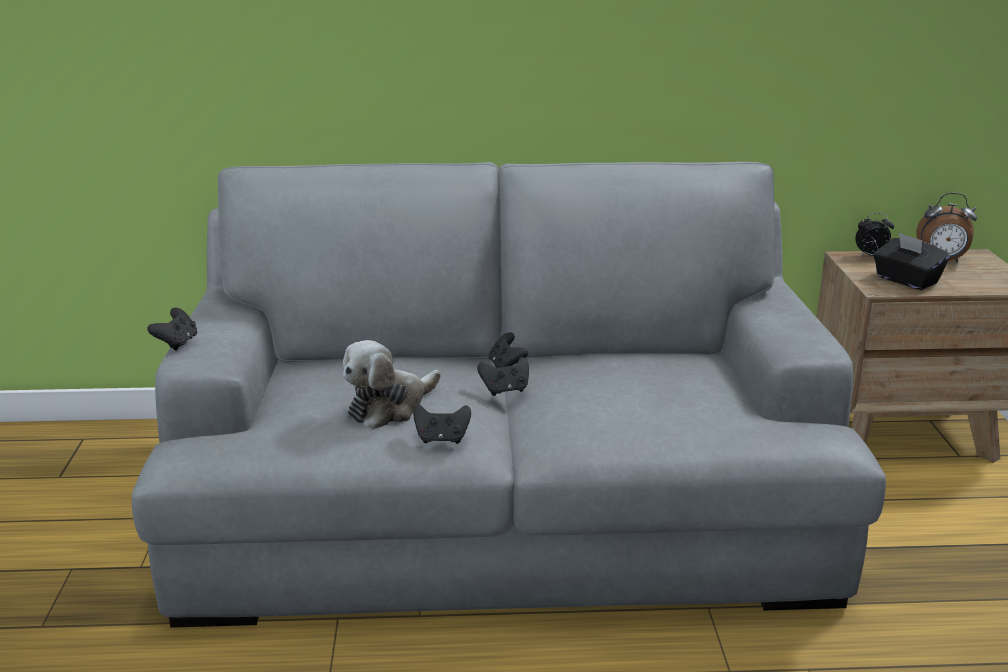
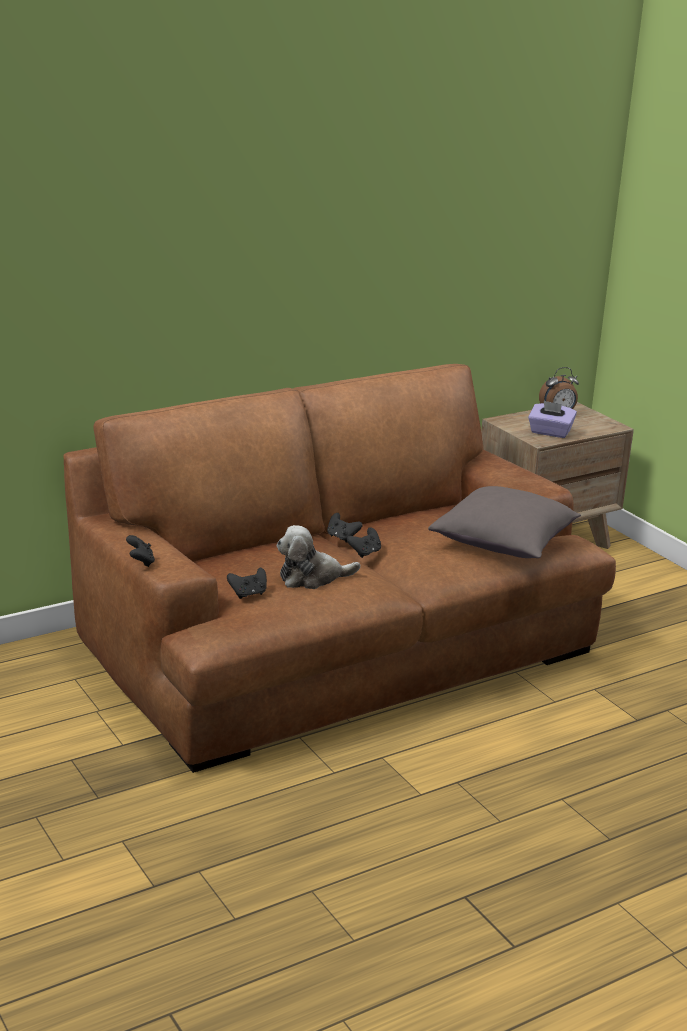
camera: 30 degrees left, 0 degrees up
(389, 407) = (312, 577): plush toy -> plush toy turned 60 degrees clockwise
(442, 439) = (369, 590): black game controller -> black game controller (248, 594)
(503, 506) = (336, 645): grey sofa -> brown sofa
(704, 418) = (504, 545): none -> grey pillow
(871, 256) = (514, 418): alarm clock -> none
(906, 280) = (550, 432): black tissue box -> purple tissue box

